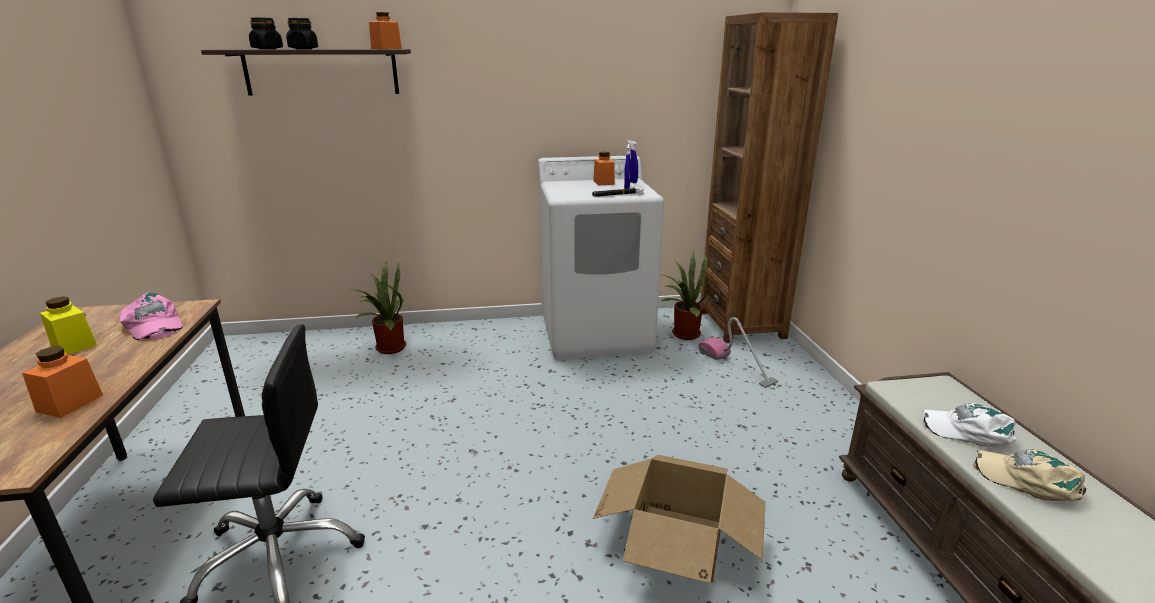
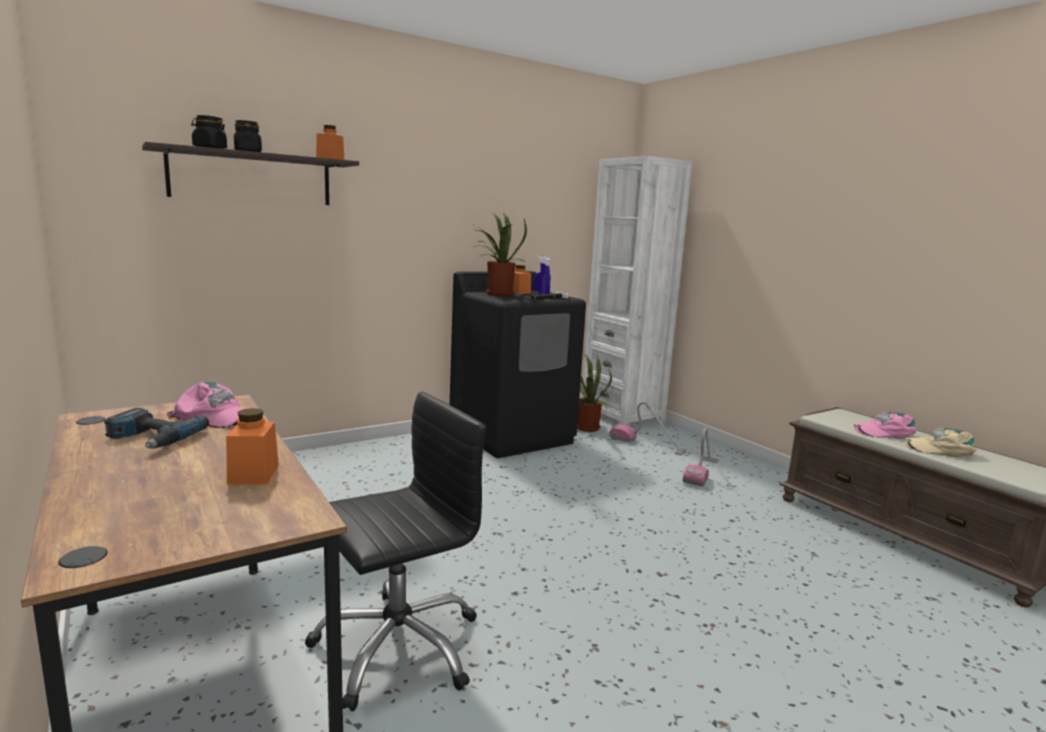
camera: 25 degrees left, 10 degrees down
(74, 345) = (151, 438): yellow jar -> power drill
(388, 348) = (317, 469): potted plant -> potted plant (496, 294)
(596, 333) = (512, 435): white washing machine -> black washing machine
(677, 541) = (720, 558): cardboard box -> none
(741, 324) = (622, 417): brown bookcase -> white bookcase
(769, 415) = (701, 472): none -> vacuum cleaner
(968, 431) = (884, 432): white cap -> pink cap

